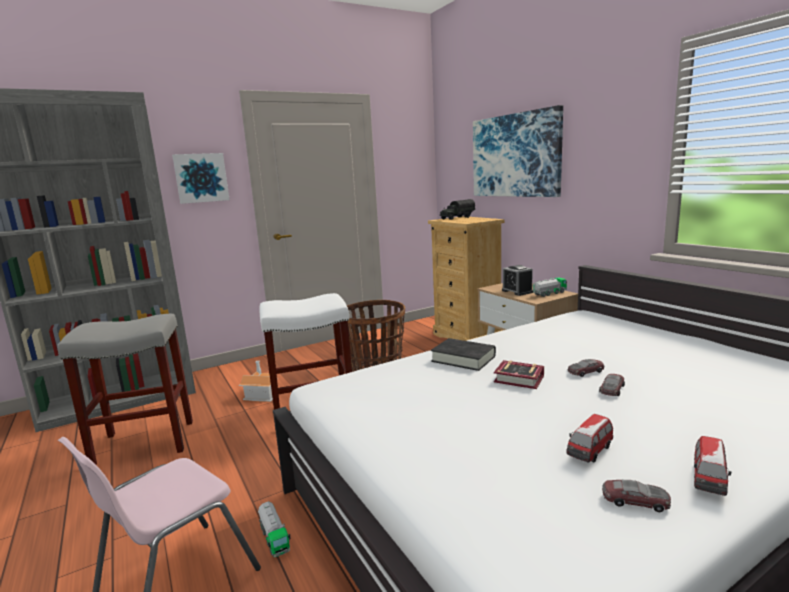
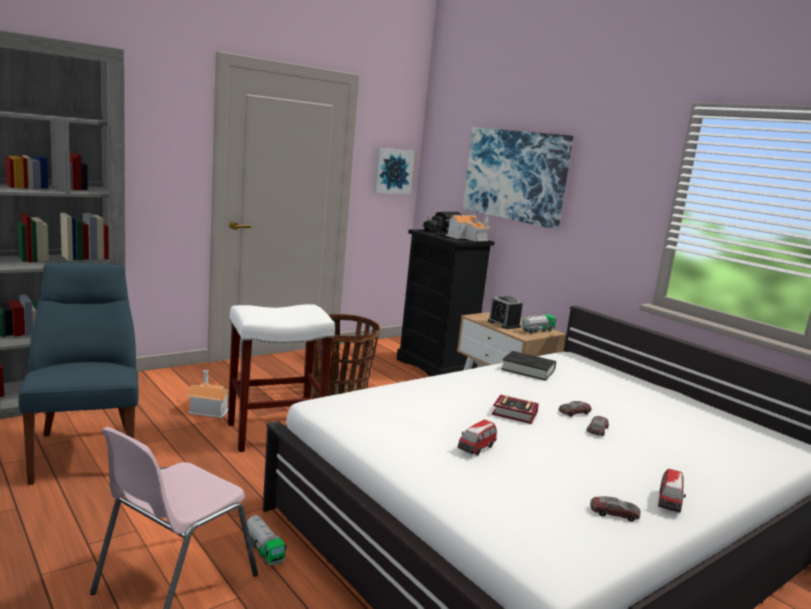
camera: 10 degrees left, 0 degrees up
(146, 442) = (86, 451): grey stool -> blue chair
(201, 178) = (158, 147): picture -> picture (392, 171)
(463, 359) = (459, 389): black book -> black book (528, 370)
(467, 337) = (436, 366): beige dresser -> black dresser
(480, 219) = (468, 238): none -> toy house
(590, 452) = (579, 477): toy car -> toy car (476, 448)

